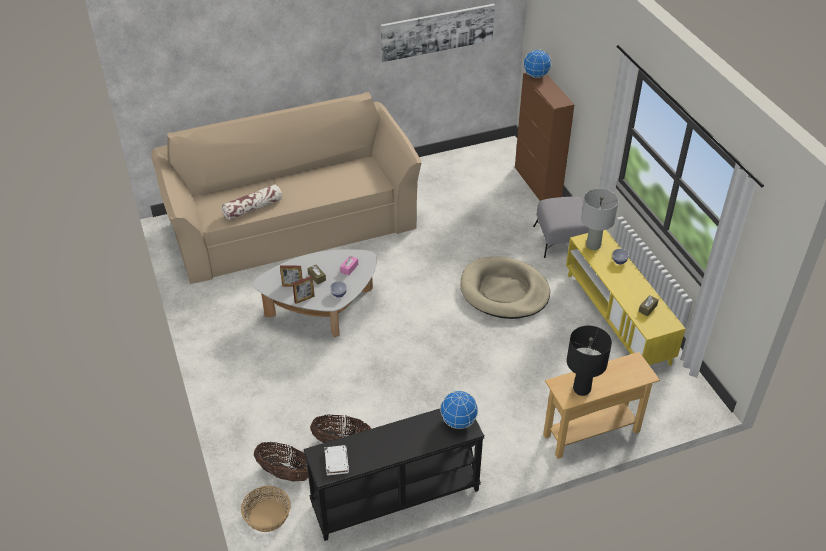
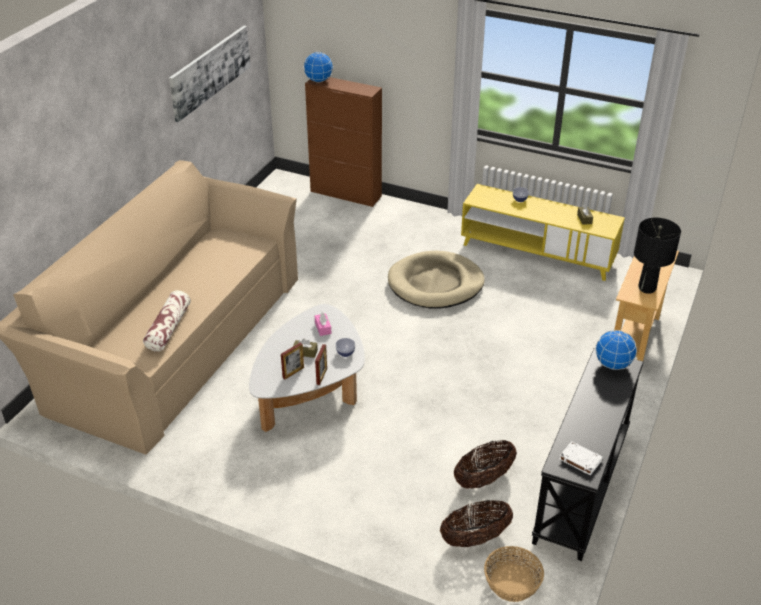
camera: 45 degrees left, 5 degrees down
(562, 239) = (423, 223): grey ottoman -> none
(593, 245) = (487, 199): grey table lamp -> none

